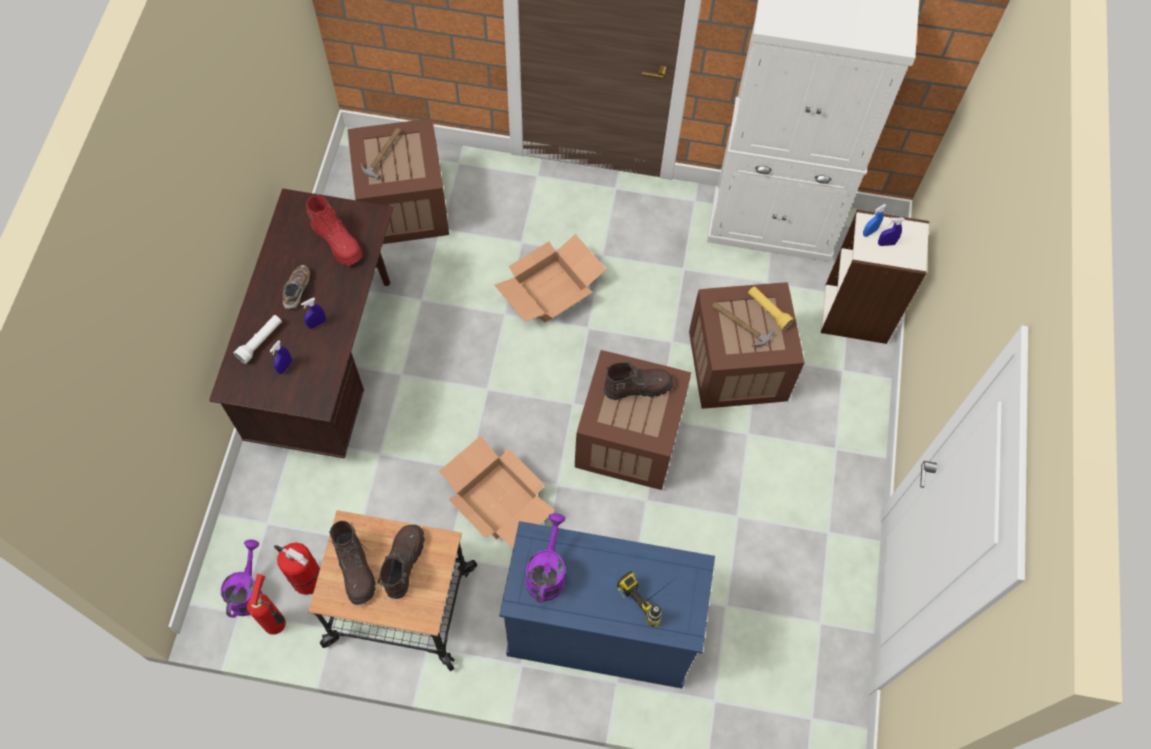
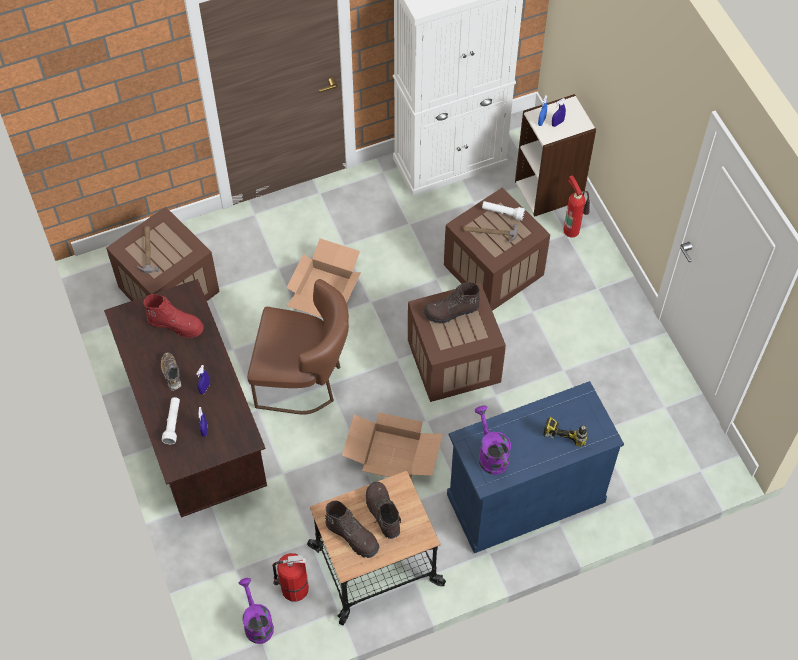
camera: 30 degrees left, 5 degrees down
(277, 622) = (295, 630): fire extinguisher -> fire extinguisher (572, 229)
(466, 370) = (304, 380): none -> brown chair
(637, 387) = (451, 312): brown boot -> brown boot turned 150 degrees counterclockwise
(768, 310) = (502, 213): yellow flashlight -> white flashlight

